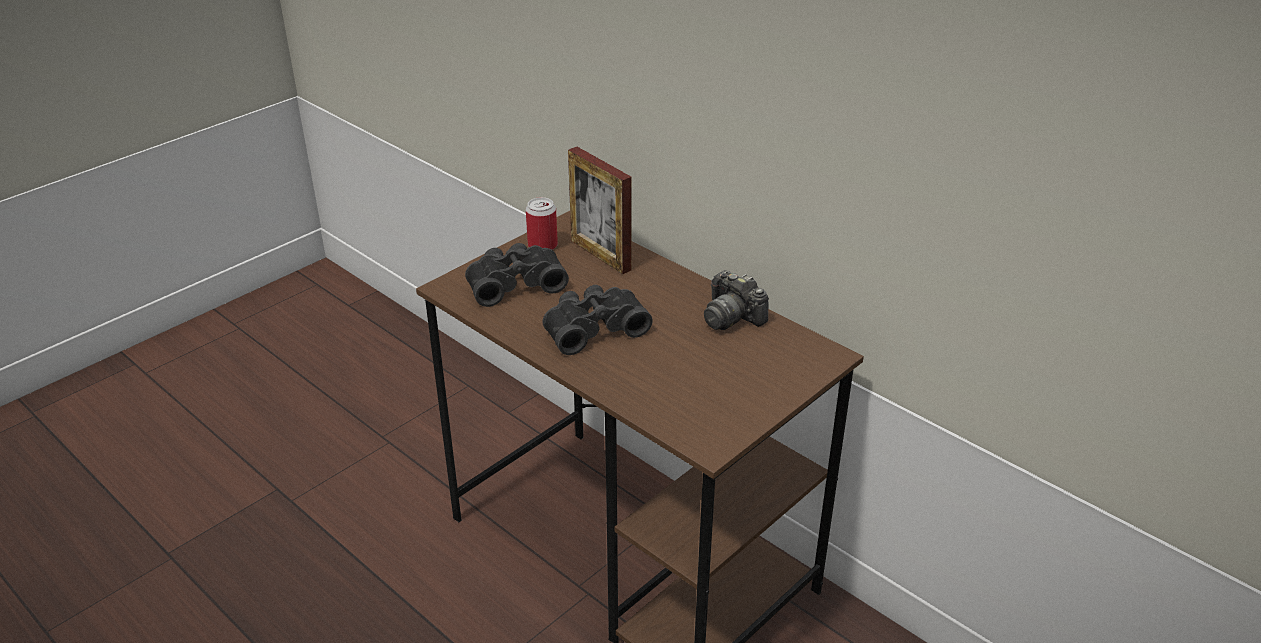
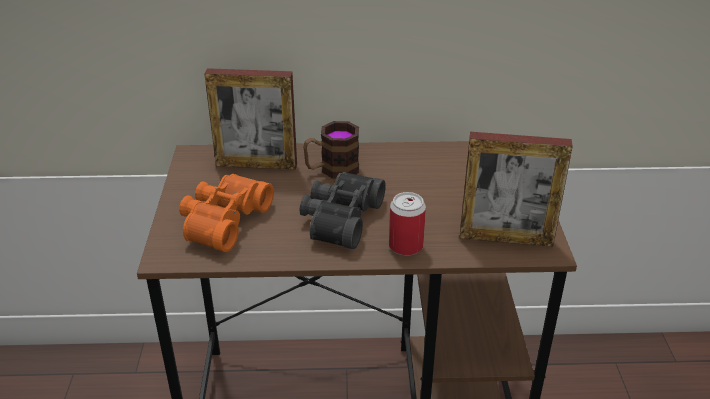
camera: 45 degrees left, 0 degrees up
(515, 283) = (222, 221): black binoculars -> orange binoculars
(542, 246) = (198, 181): can -> can (405, 246)
(649, 289) = (332, 170): none -> mug
(692, 418) = (505, 238): none -> picture frame
(732, 317) = (416, 158): camera -> none

